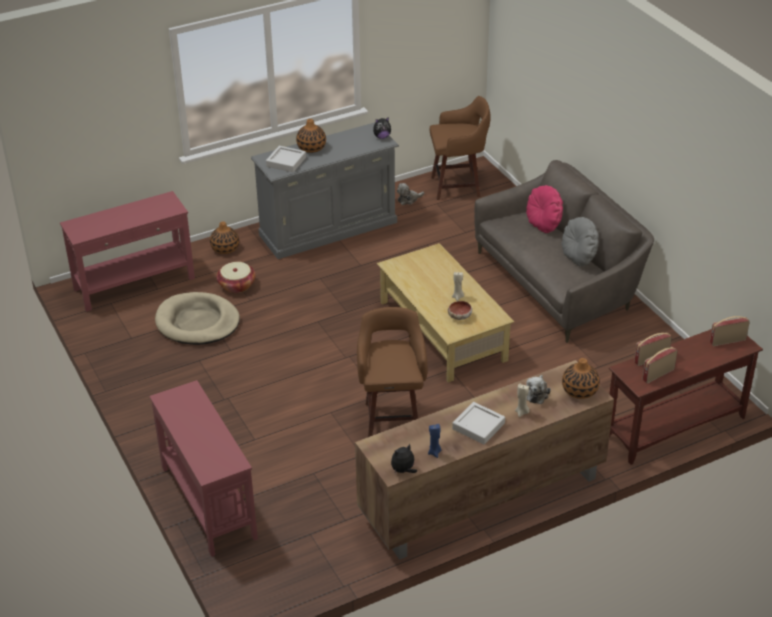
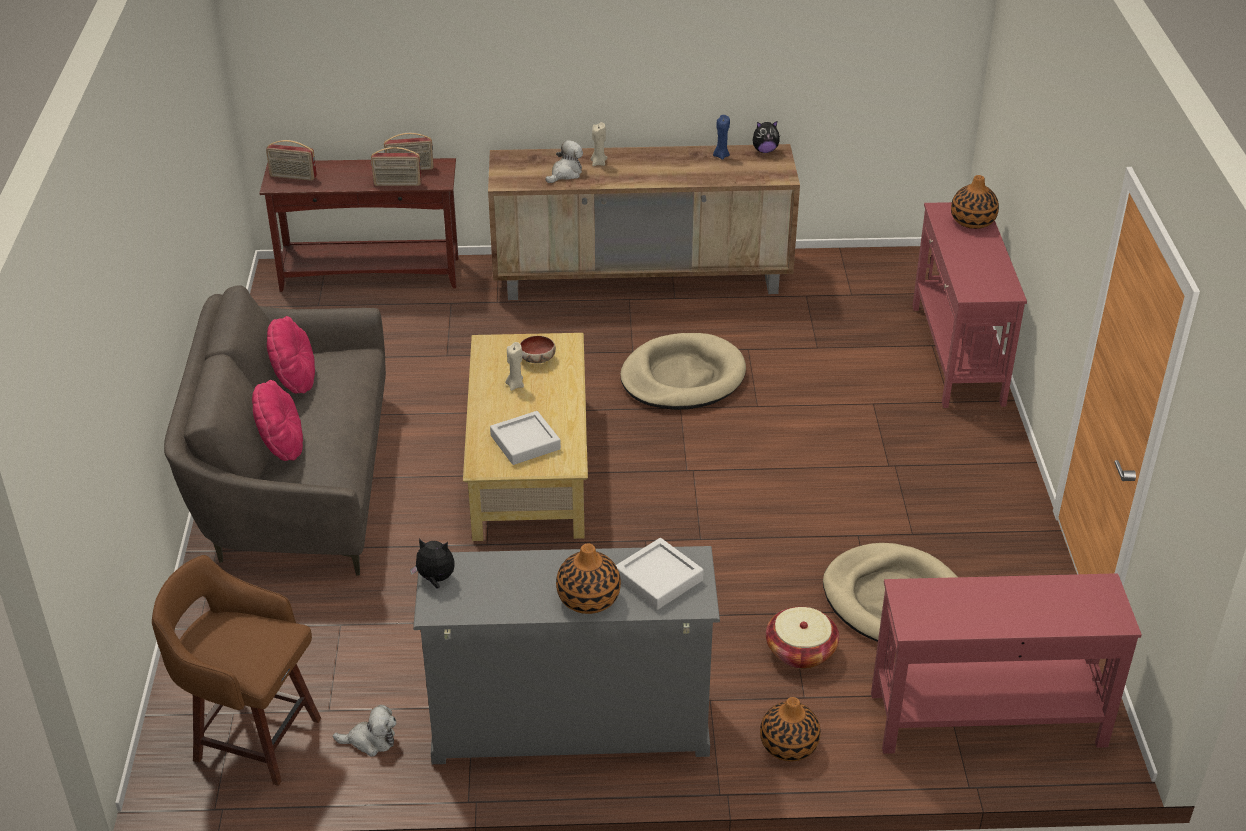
camera: 155 degrees left, 0 degrees up
(392, 417) = (682, 377): brown stool -> beige dog bed
(478, 426) = (656, 164): grey tray -> grey tray (525, 442)
(578, 258) = (295, 383): grey pillow -> pink pillow
(579, 390) = (517, 164): vase -> vase (972, 221)

